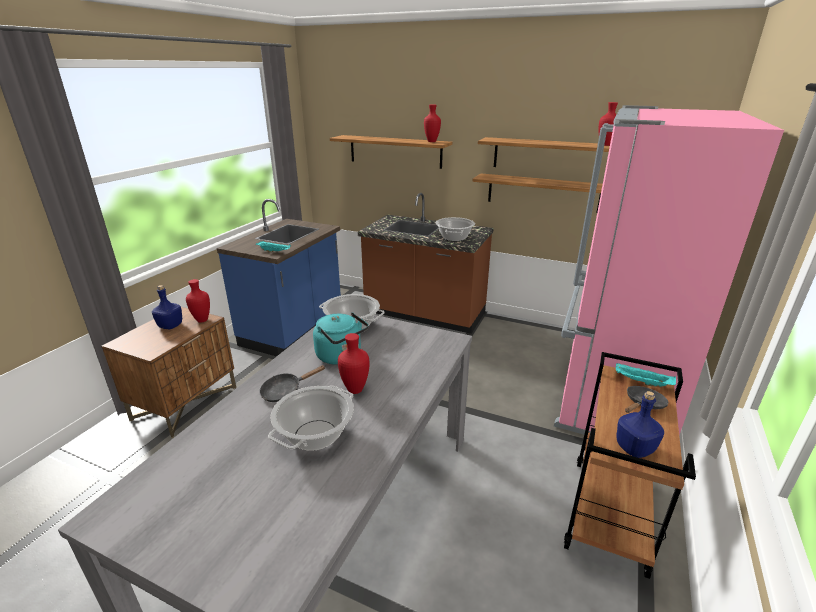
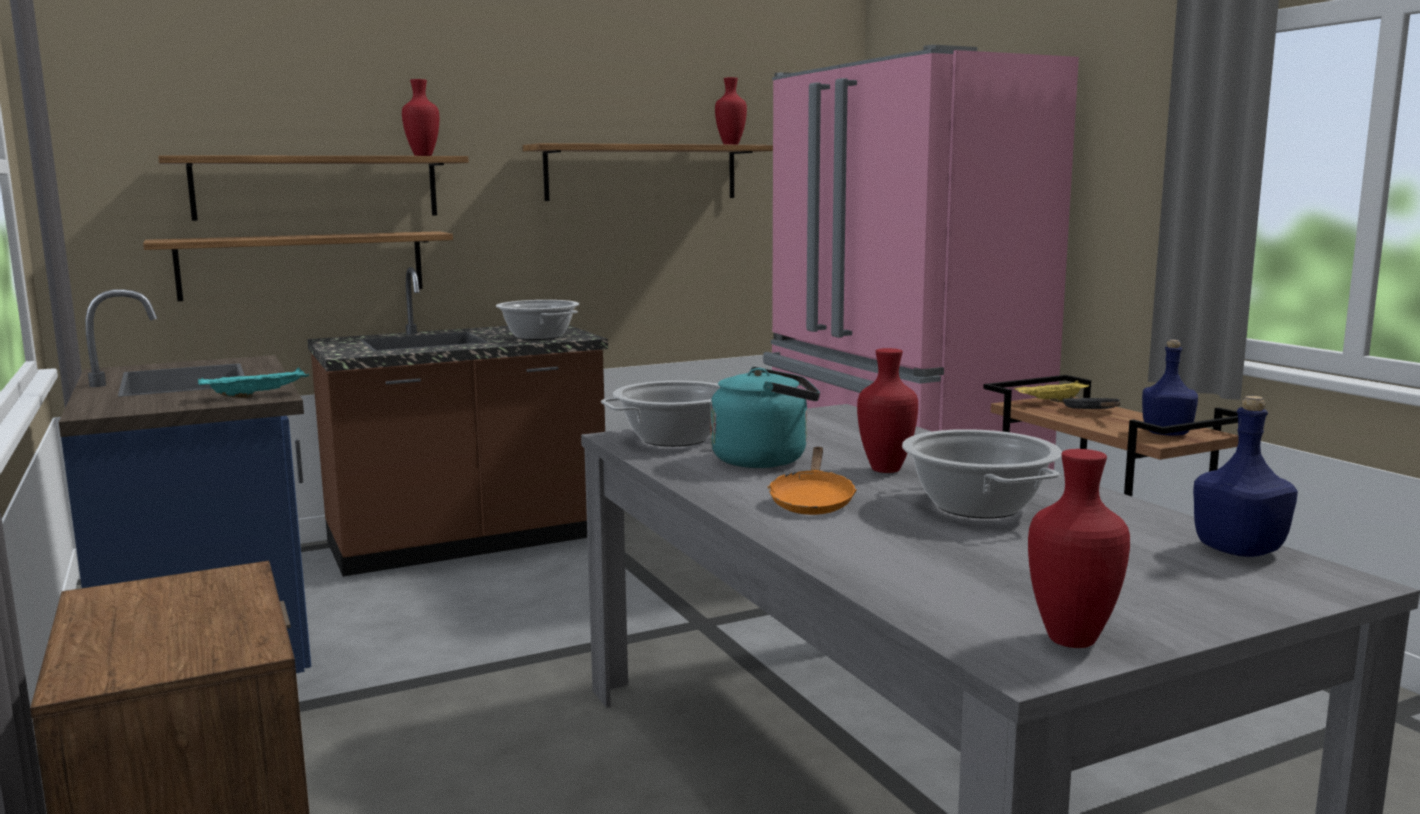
camera: 50 degrees left, 15 degrees down
(170, 326) = (159, 613): blue bottle -> blue bottle (1240, 550)
(203, 320) = (228, 579): red vase -> red vase (1073, 639)
(285, 391) = (812, 502): black frying pan -> orange frying pan
(543, 193) = (638, 240): shelf -> shelf (302, 265)
(641, 382) = (1051, 402): turquoise tray -> yellow tray

